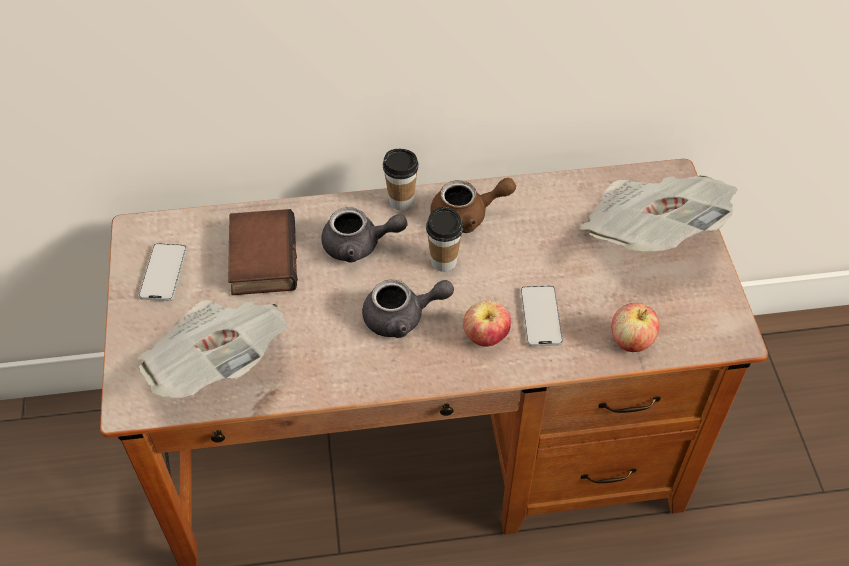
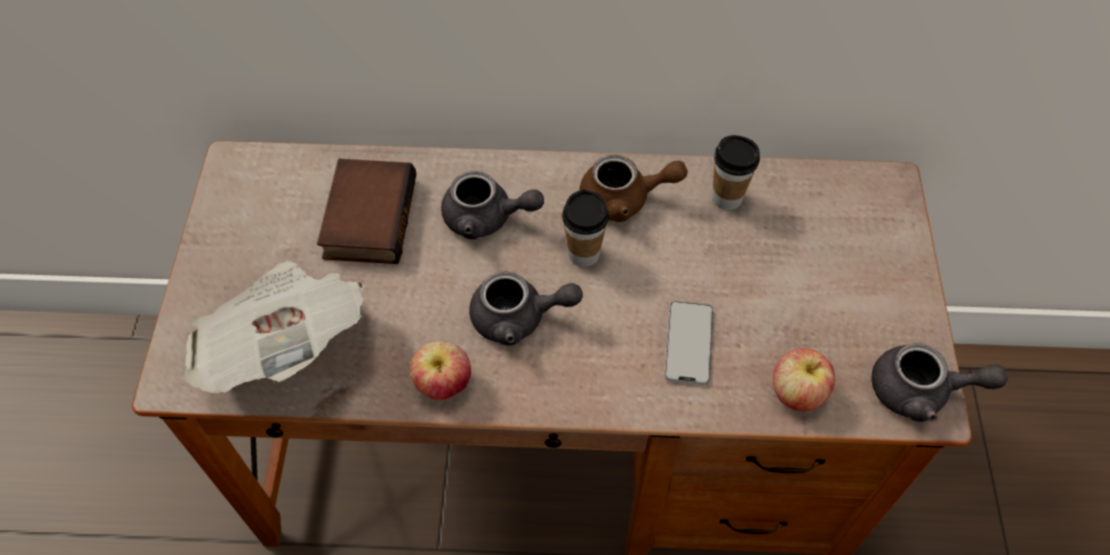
camera: 10 degrees right, 5 degrees up
(163, 273) = (250, 220): phone -> none
(401, 201) = (548, 169): cup -> cup (727, 198)
(485, 337) = (615, 359): apple -> apple (443, 384)
(649, 233) = (846, 253): newspaper -> none
(724, 326) = (921, 392): none -> grey teapot

